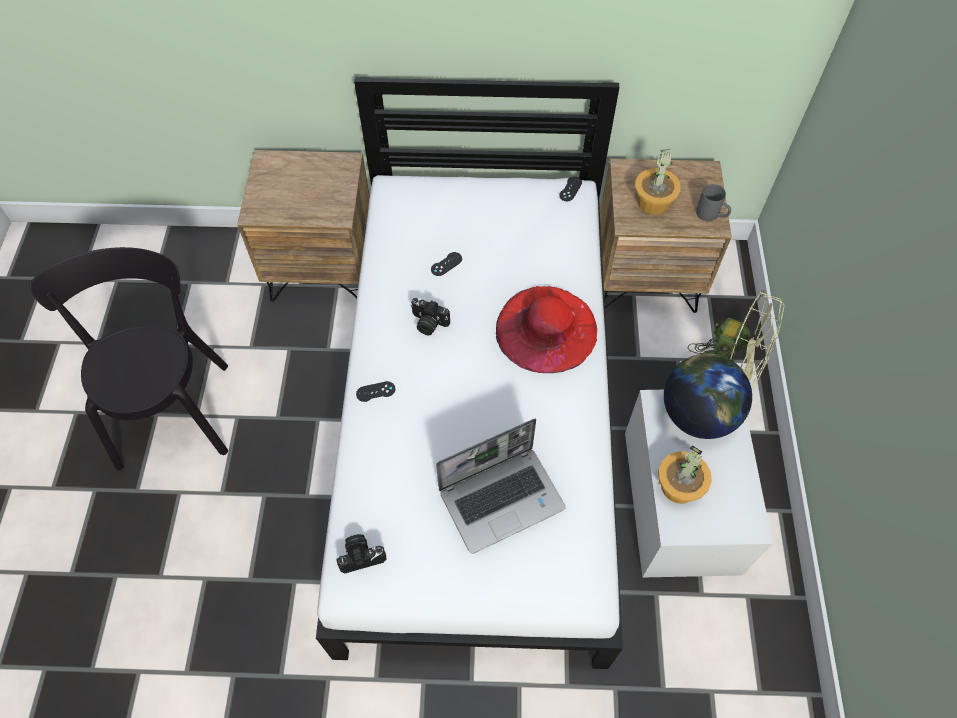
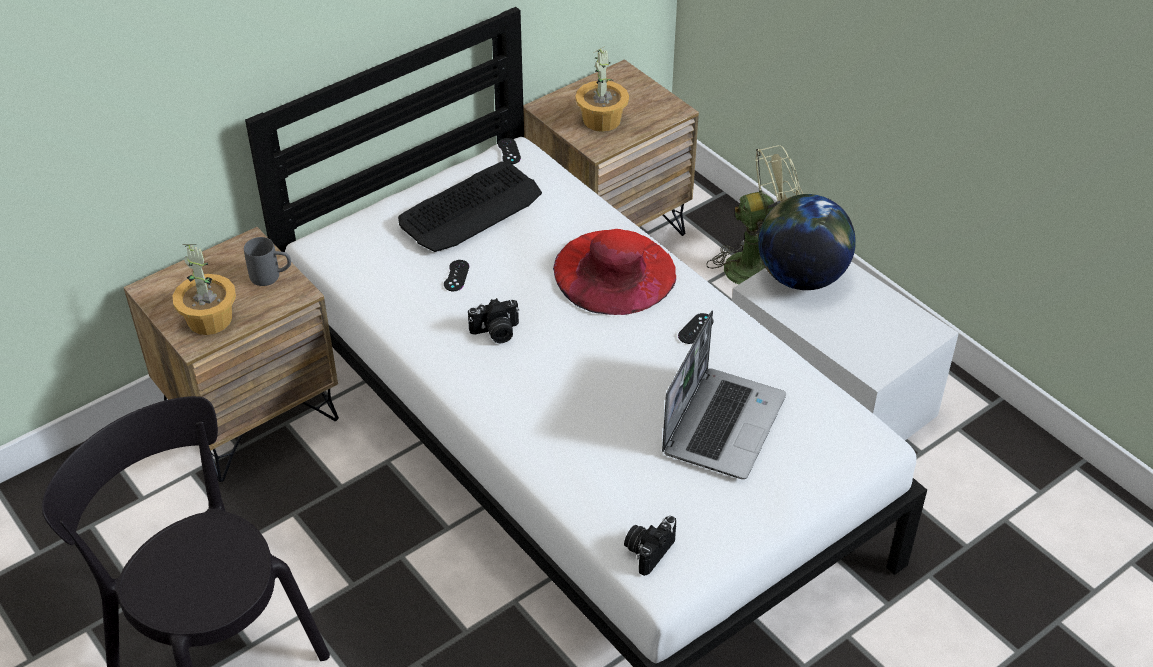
camera: 40 degrees left, 15 degrees down
(375, 391) = (507, 417): black game controller -> black game controller (695, 329)
(502, 219) = (471, 208): none -> keyboard
(678, 486) = (844, 339): potted plant -> potted plant (209, 320)
(711, 216) = (664, 104): grey mug -> grey mug (271, 277)

